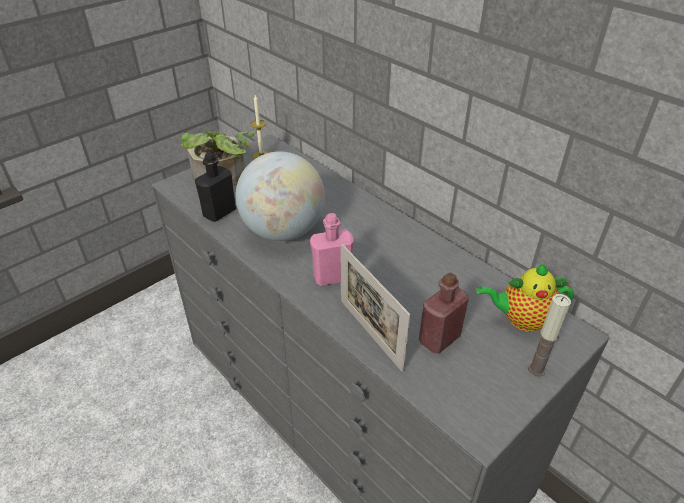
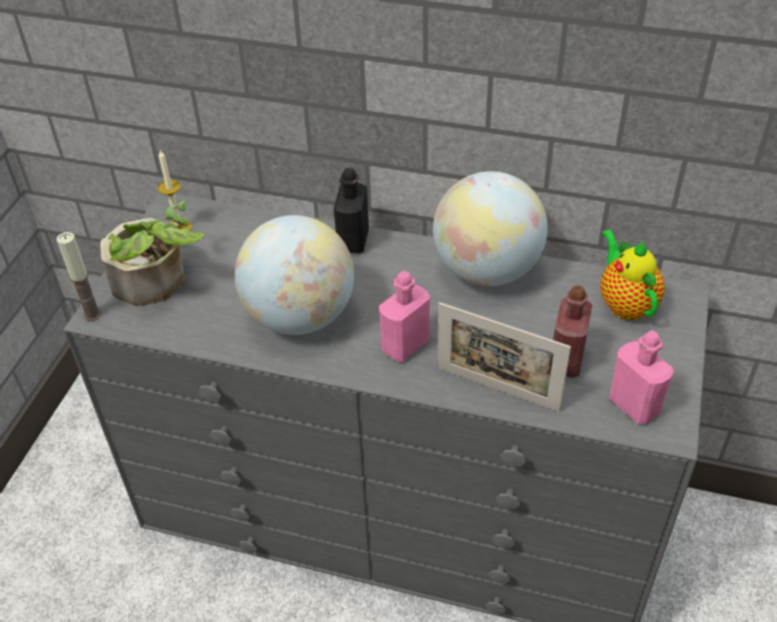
camera: 30 degrees left, 5 degrees up
(219, 213) = (198, 328): black bottle -> black bottle (353, 241)
(432, 253) = (487, 270): none -> globe
(466, 397) = (634, 405): none -> pink bottle
(521, 320) = (625, 303): teapot -> teapot turned 105 degrees clockwise
(536, 369) = (672, 347): candle -> candle (92, 314)

